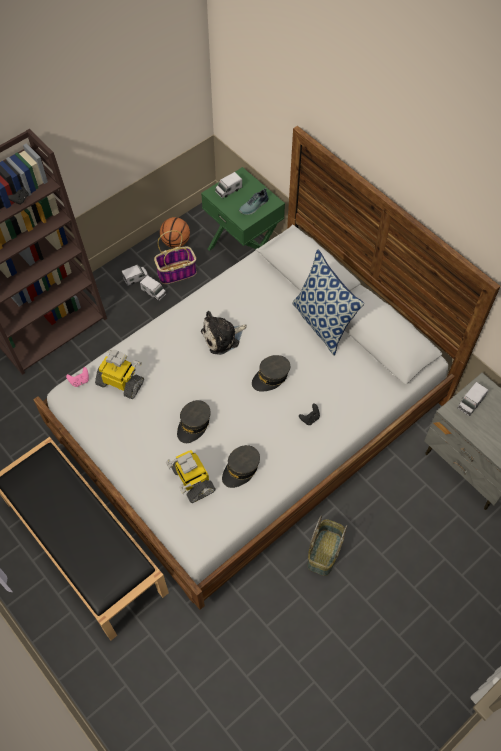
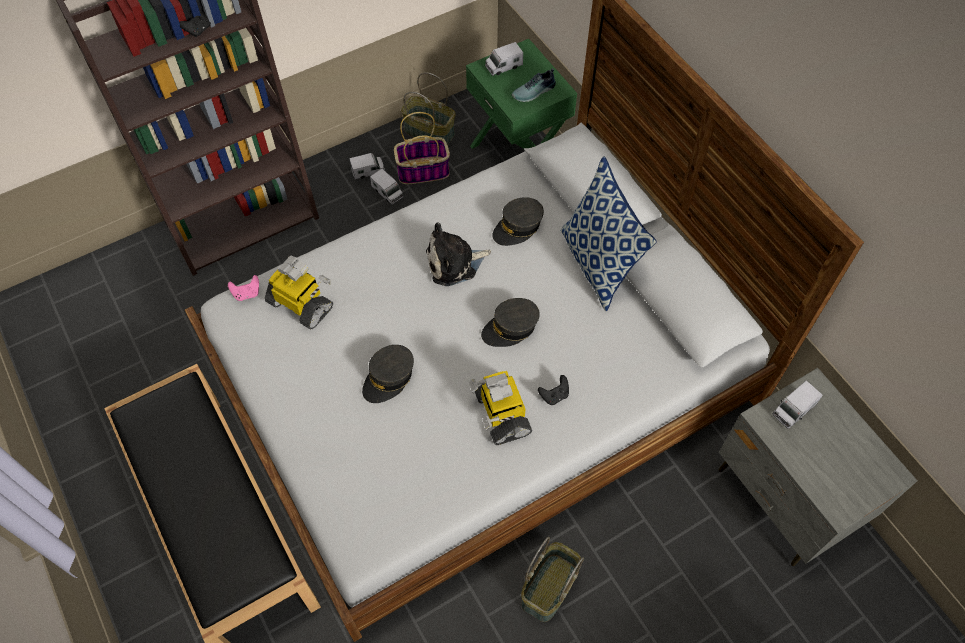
camera: 10 degrees right, 0 degrees up
(176, 242) = (430, 132): basketball -> basket
(192, 480) = (369, 457): toy robot -> toy robot (501, 414)
(241, 469) = (441, 453): grey cap -> grey cap (518, 227)

